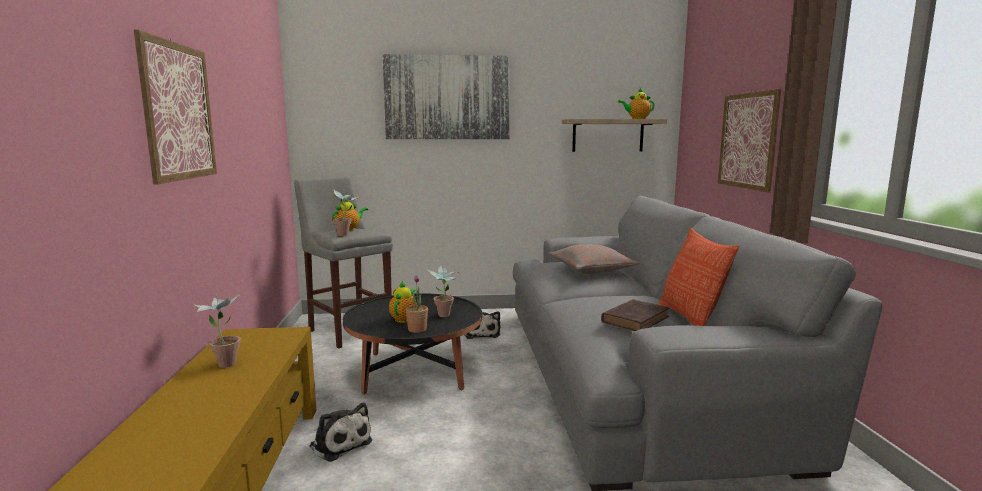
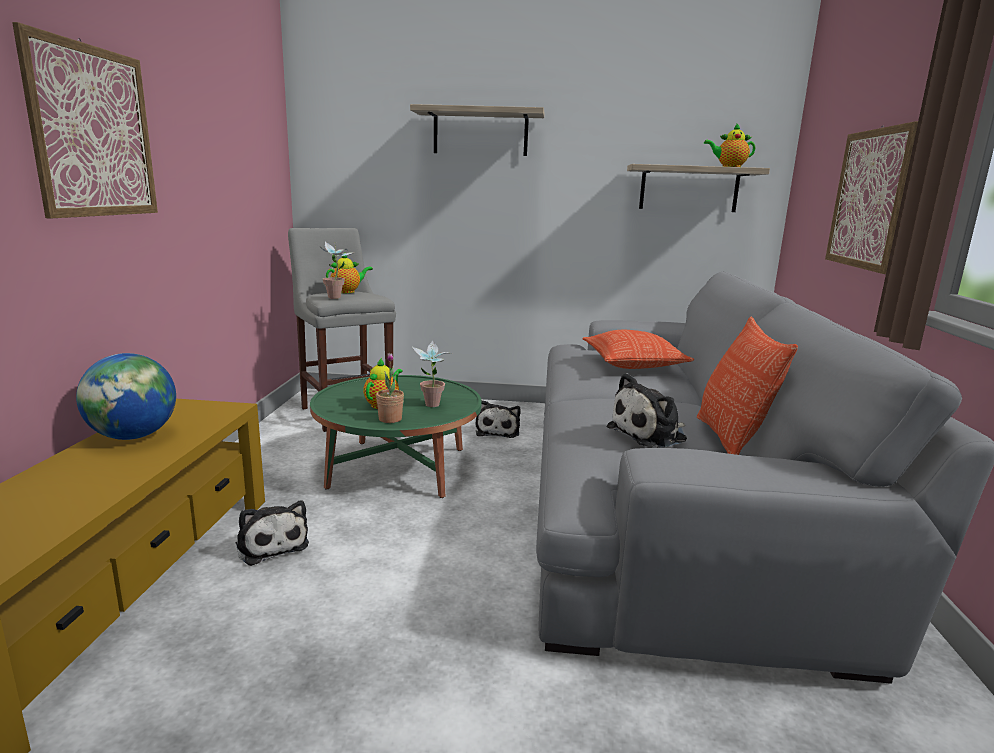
camera: 10 degrees right, 5 degrees up
(224, 362) = (133, 436): potted plant -> globe
(415, 370) = (398, 468): black coffee table -> green coffee table
(447, 98) = (480, 132): picture -> shelf
(592, 270) = (633, 364): grey pillow -> orange pillow
(636, 319) = (650, 434): brown book -> plush toy

